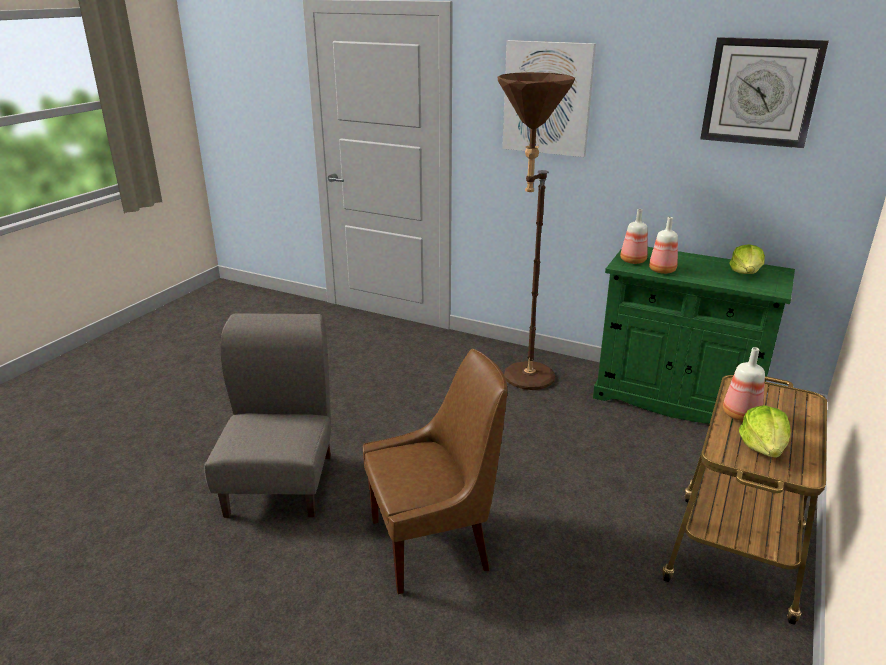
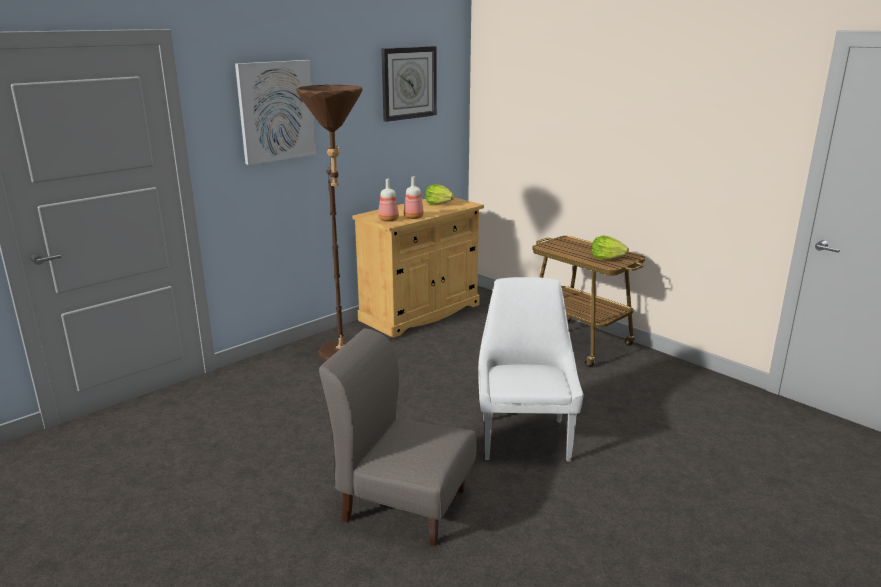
camera: 70 degrees left, 5 degrees down
(434, 544) = (524, 437): brown chair -> white chair
(676, 399) = (420, 312): green cabinet -> beige cabinet
(742, 415) = (576, 253): bottle -> none

